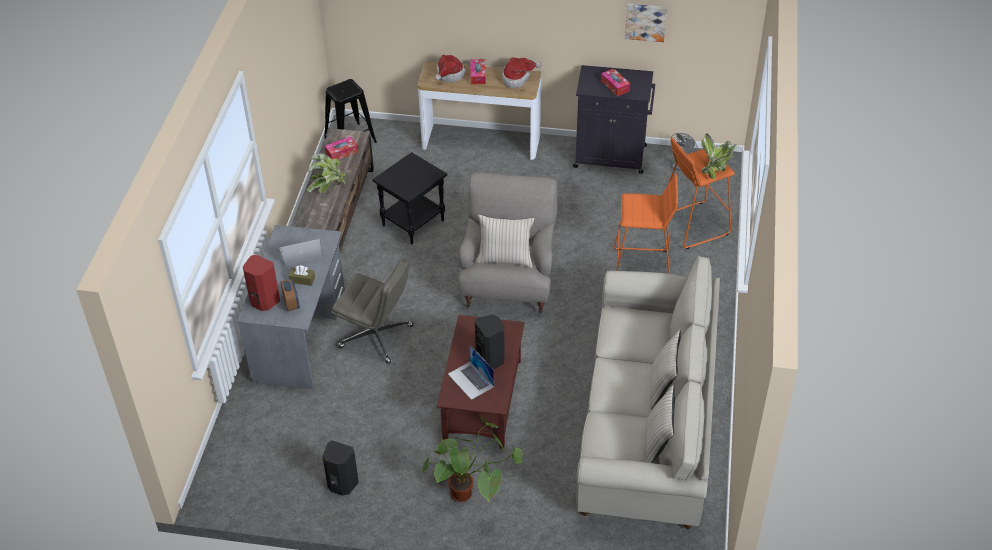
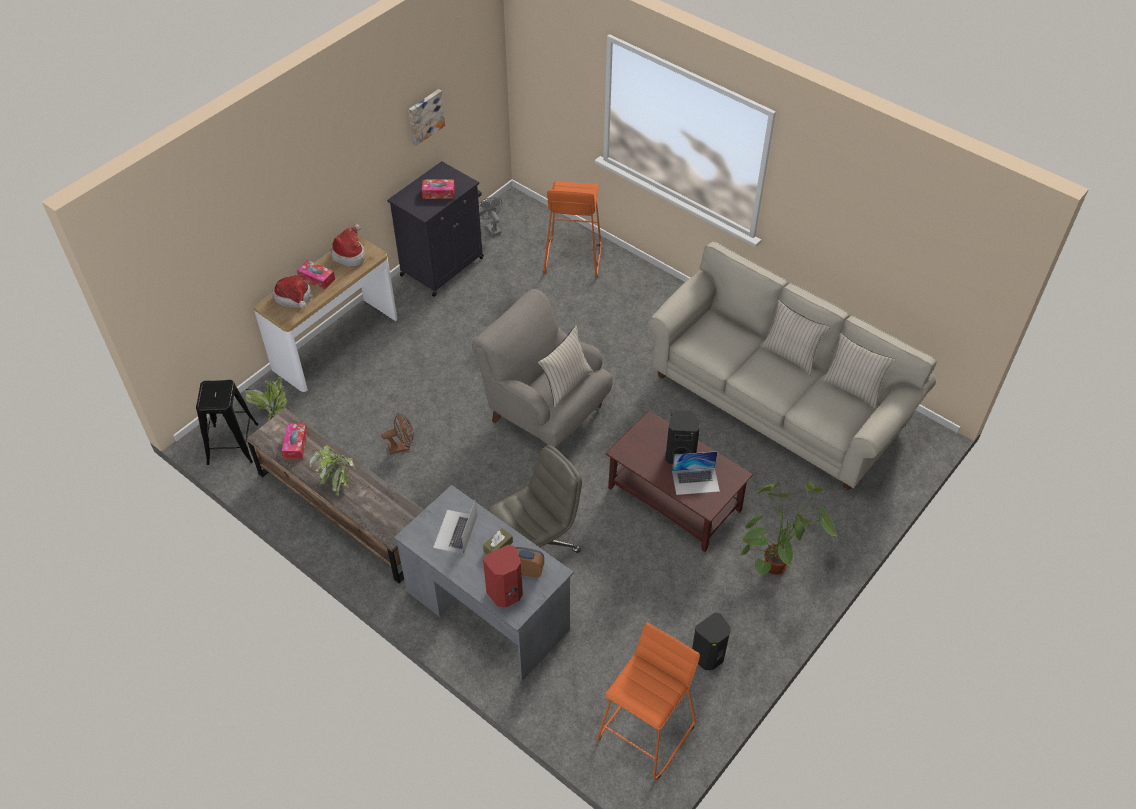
camera: 60 degrees left, 5 degrees up
(413, 222) = (402, 446): black side table -> brown fan
(642, 269) = (598, 315): orange stool -> orange stool (646, 732)
(716, 168) = (586, 191): potted plant -> potted plant (273, 410)

